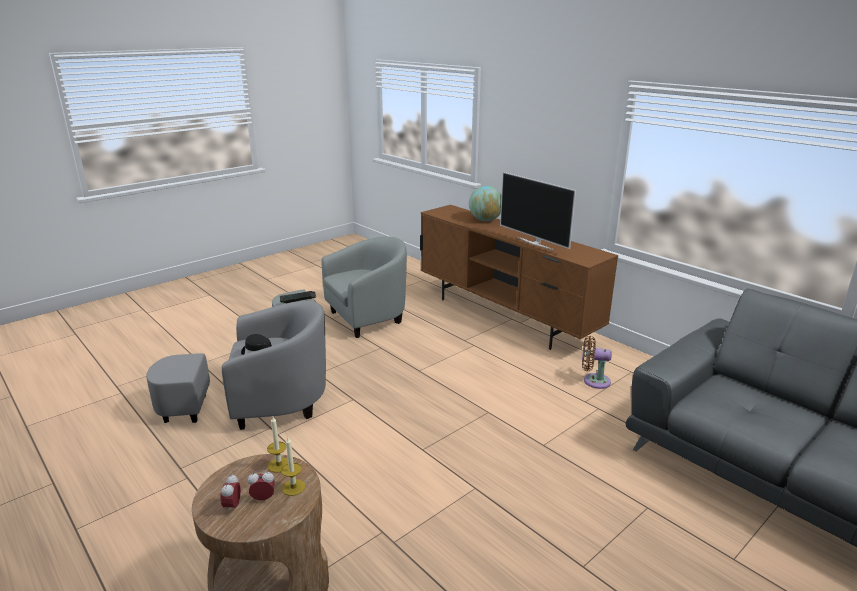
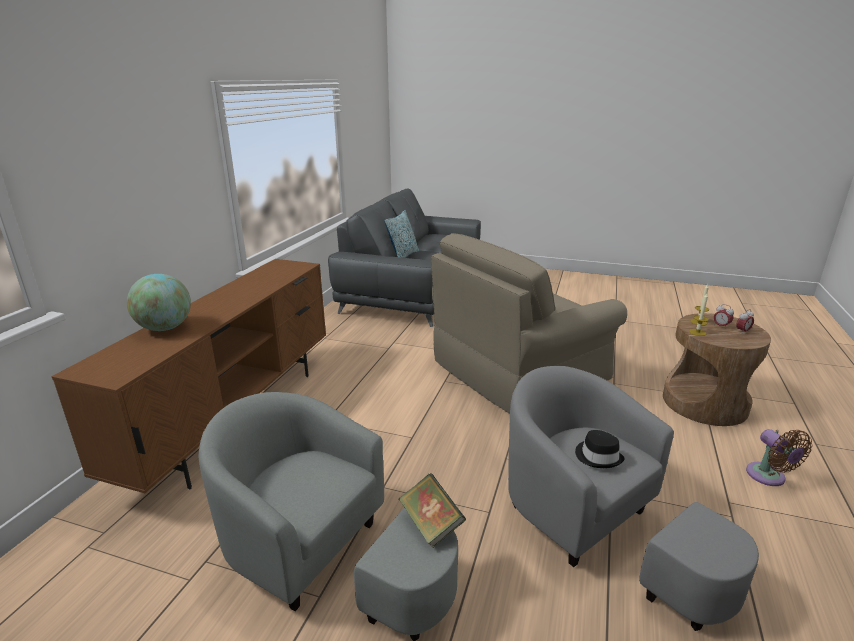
camera: 120 degrees left, 0 degrees up
(474, 469) = (517, 369): none -> beige armchair
(535, 243) = (260, 288): television -> none
(593, 381) = (353, 349): brown fan -> brown fan (768, 477)
(769, 394) = (403, 256): none -> pillow

